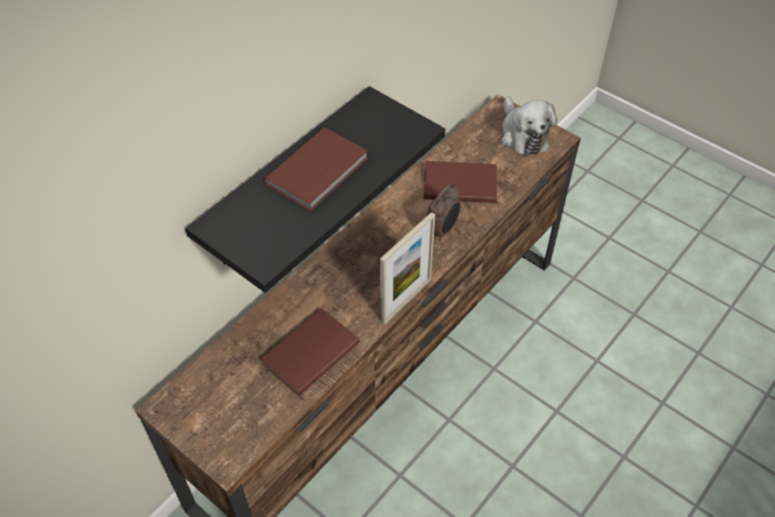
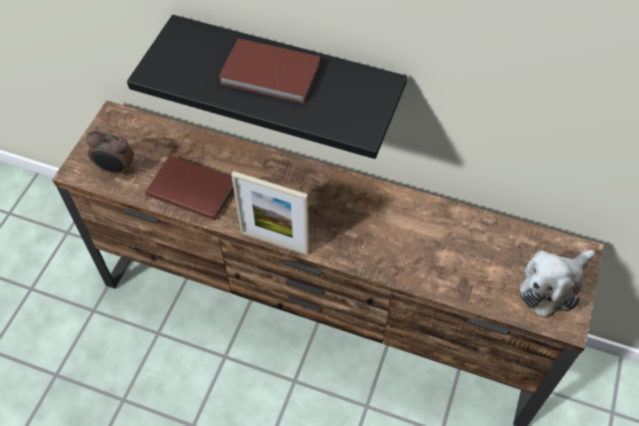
camera: 70 degrees right, 5 degrees up
(442, 230) = (373, 247): alarm clock -> alarm clock (116, 169)
(459, 183) = (444, 244): brown book -> none

